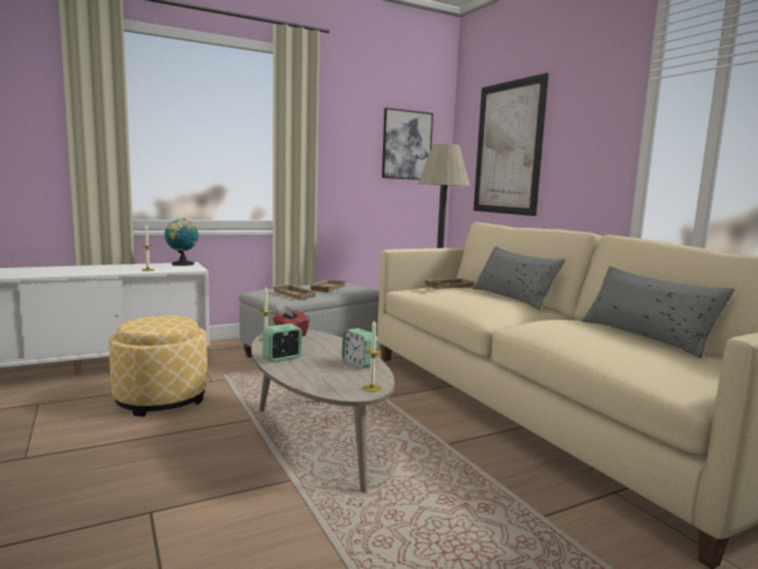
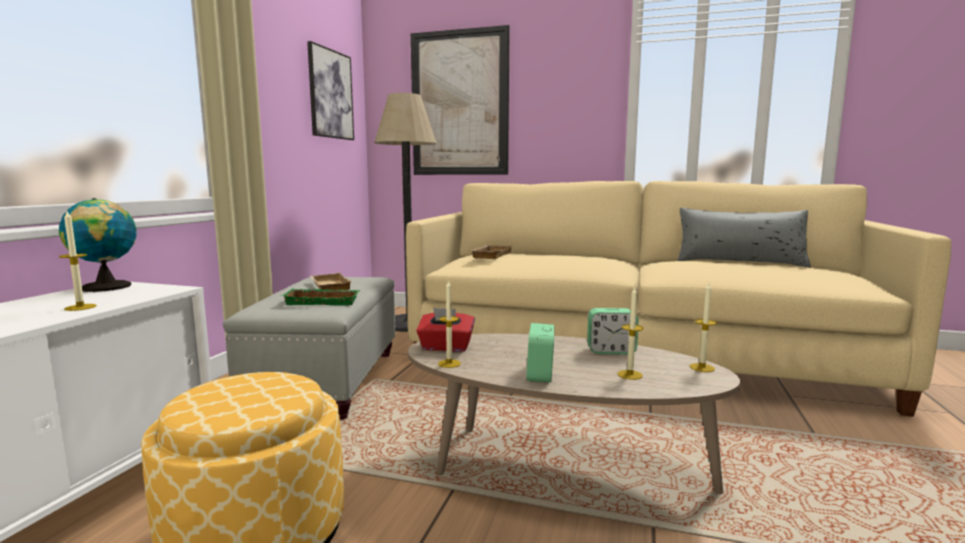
camera: 45 degrees left, 0 degrees up
(296, 295) = (324, 301): beige tray -> green tray
(320, 374) = (630, 375): none -> candle
(513, 298) = (570, 254): grey pillow -> none

